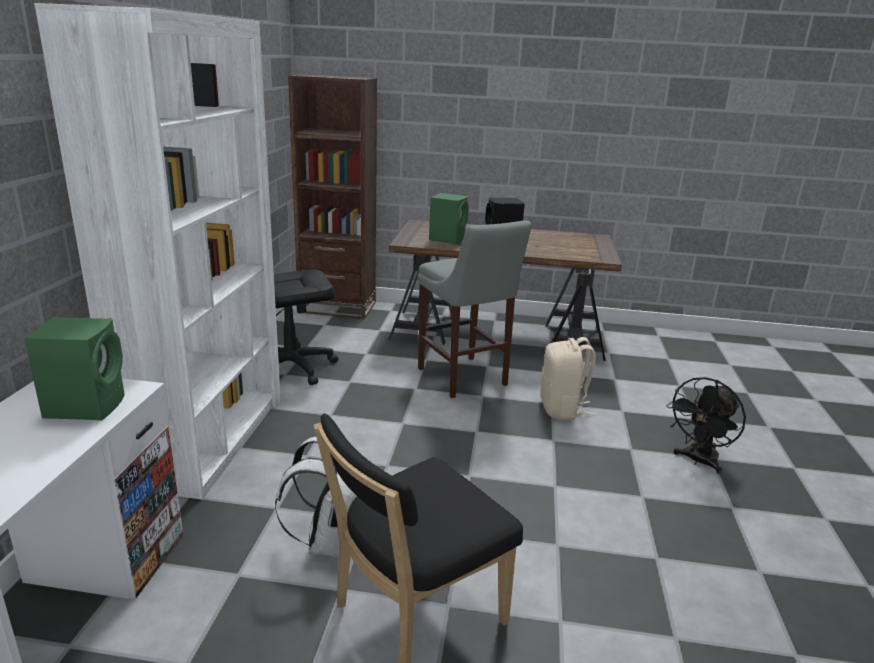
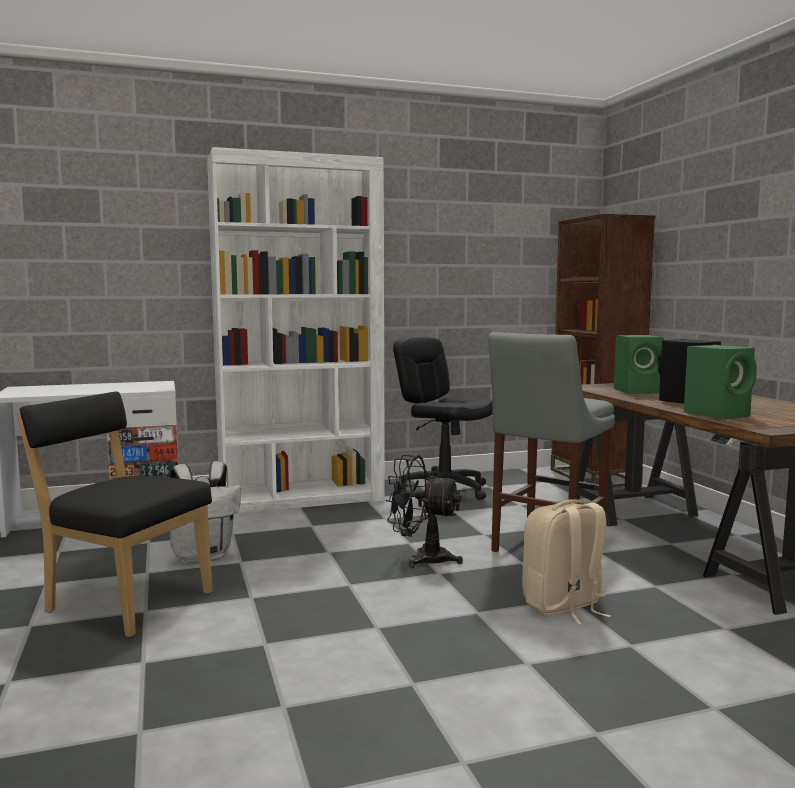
camera: 65 degrees right, 15 degrees down
(87, 405) = (134, 388): green speaker -> green speaker (718, 414)
(698, 461) = (568, 721): black fan -> black fan (422, 558)

